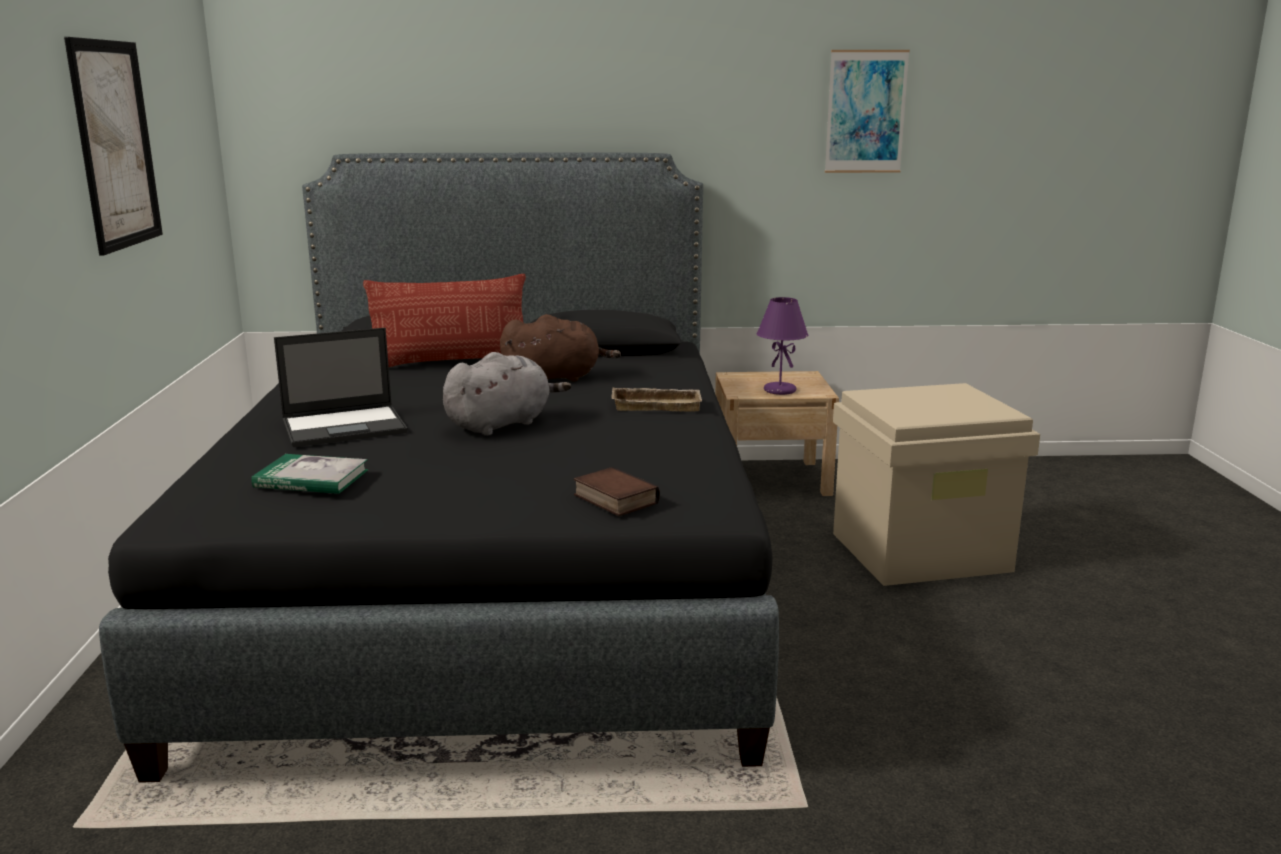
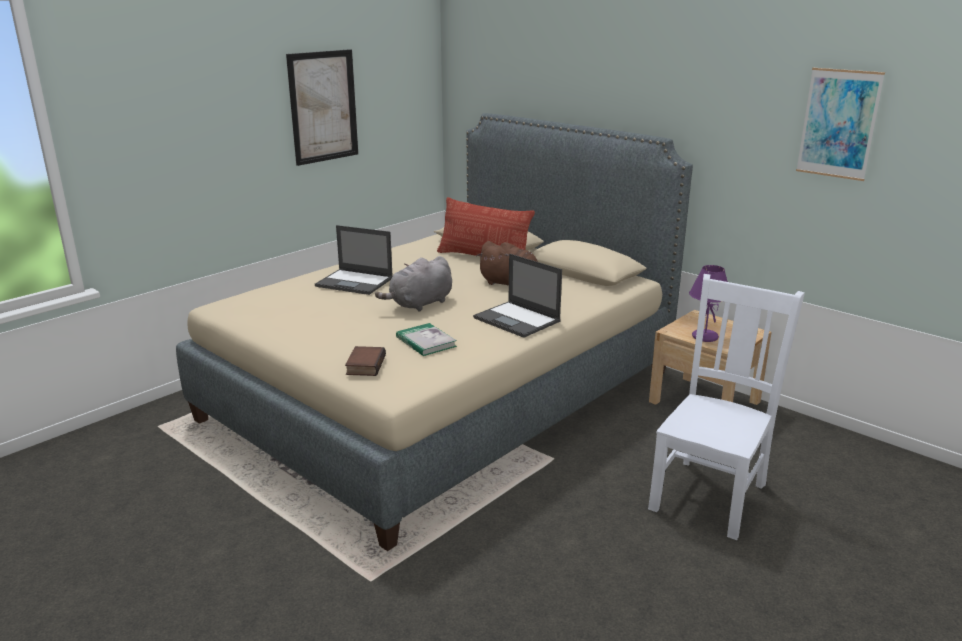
camera: 45 degrees right, 5 degrees up
(311, 478) = (285, 305): book -> book (426, 342)
(492, 578) = (443, 394): black bed -> beige bed
(501, 424) = (419, 304): grey plush toy -> grey plush toy turned 135 degrees clockwise
(657, 405) = (517, 320): beige tray -> laptop
(921, 551) = (710, 494): beige storage box -> white chair

